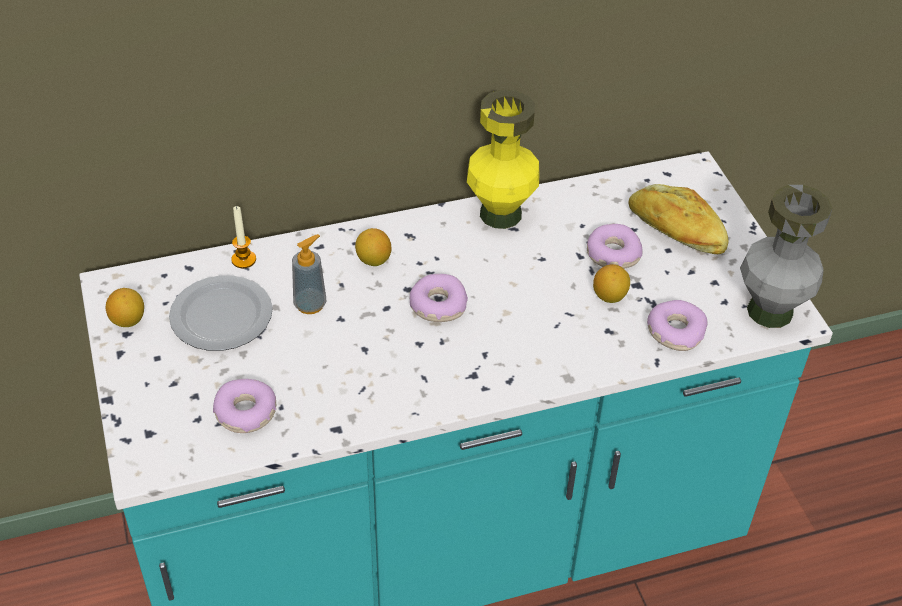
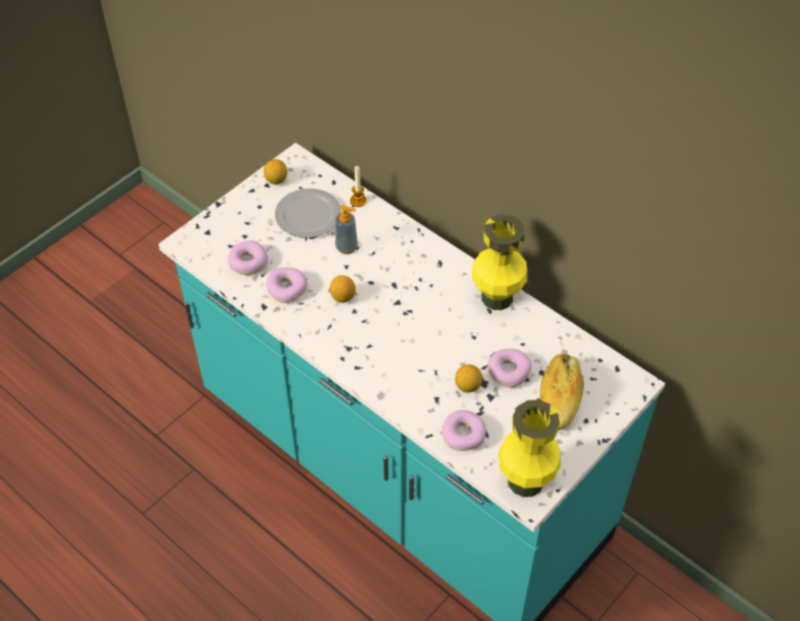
camera: 60 degrees right, 5 degrees up
(373, 260) = (404, 257): lemon -> lemon (342, 297)
(437, 305) = (391, 304): donut -> donut (286, 289)
(769, 311) = (525, 481): grey vase -> yellow vase

